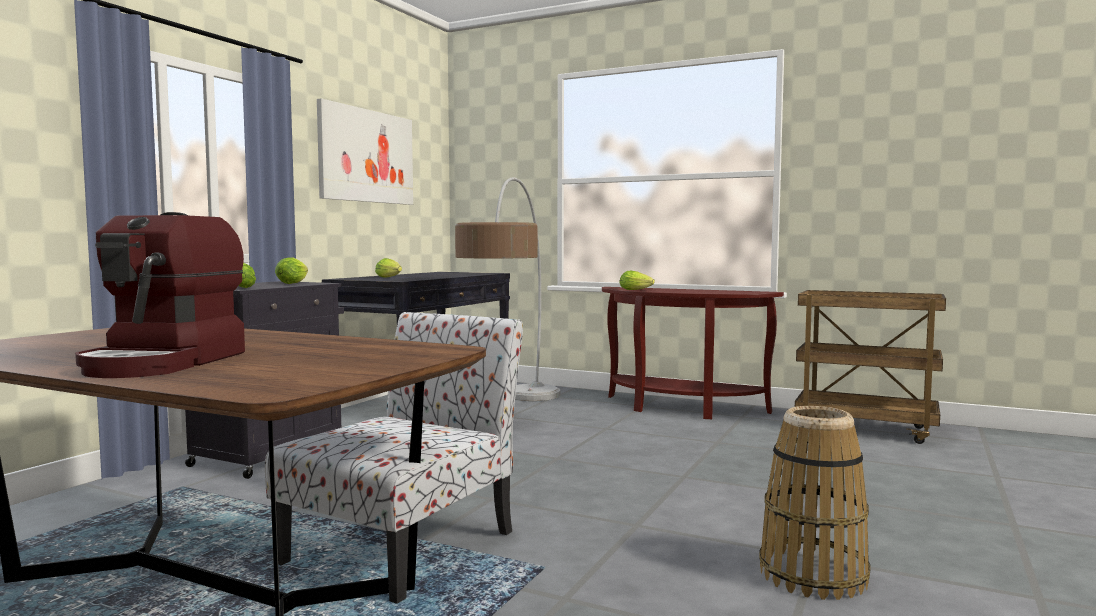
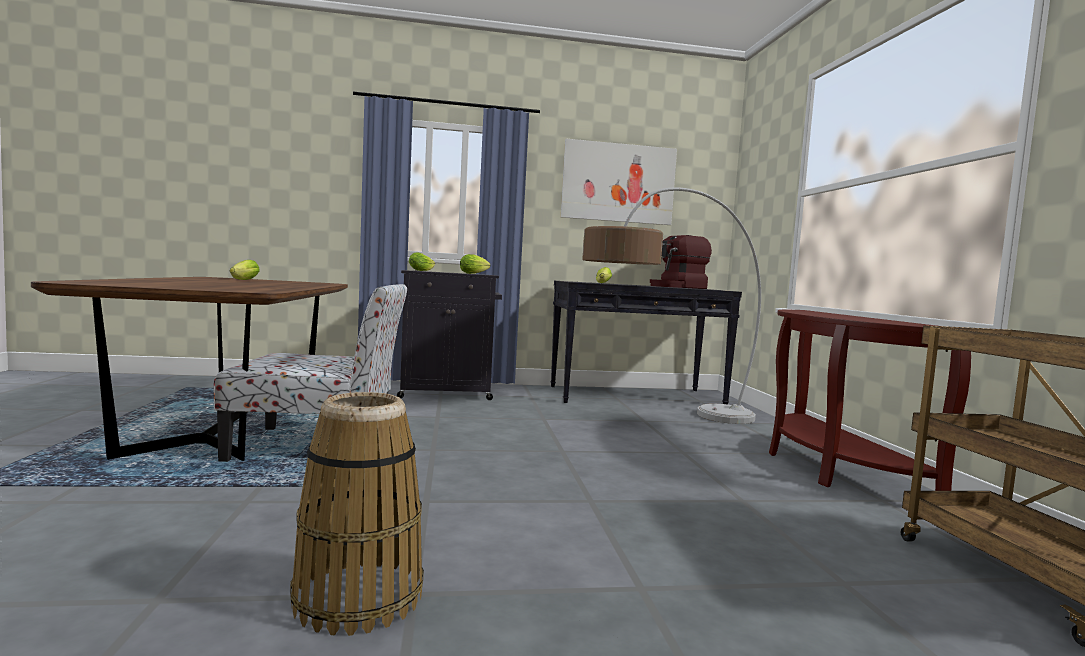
camera: 55 degrees right, 0 degrees up
(165, 362) = (176, 281): coffee machine -> coffee machine (677, 287)
(637, 290) = (795, 311): lettuce -> lettuce (242, 280)

